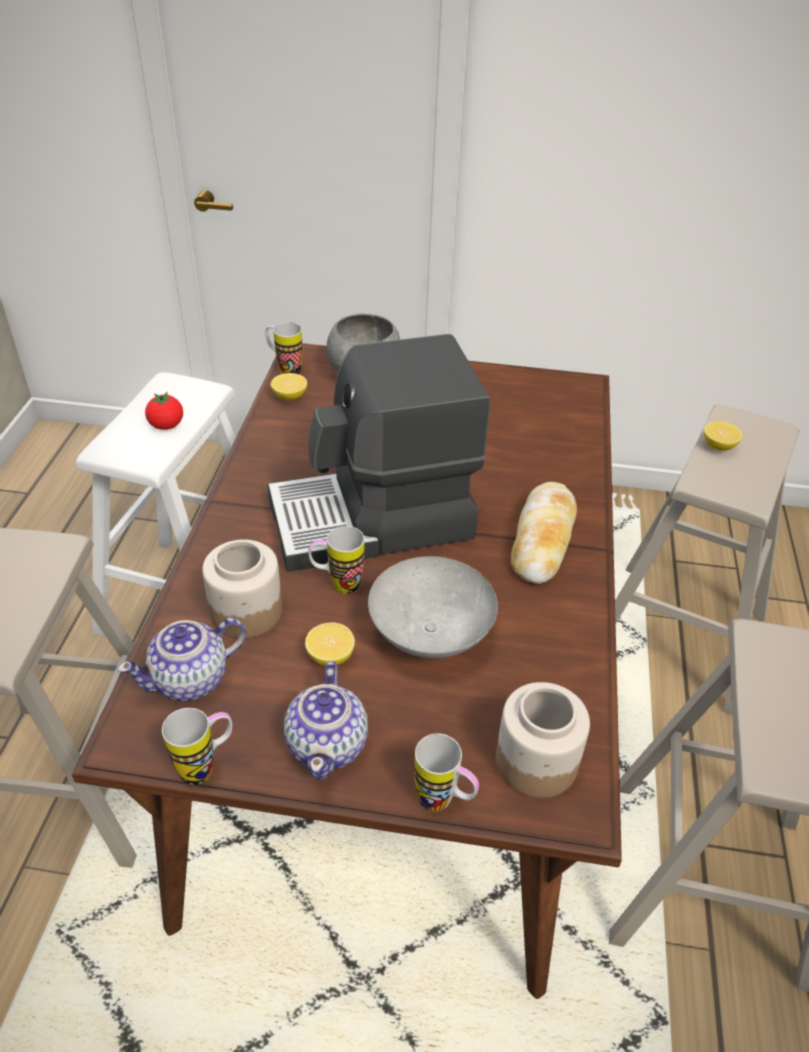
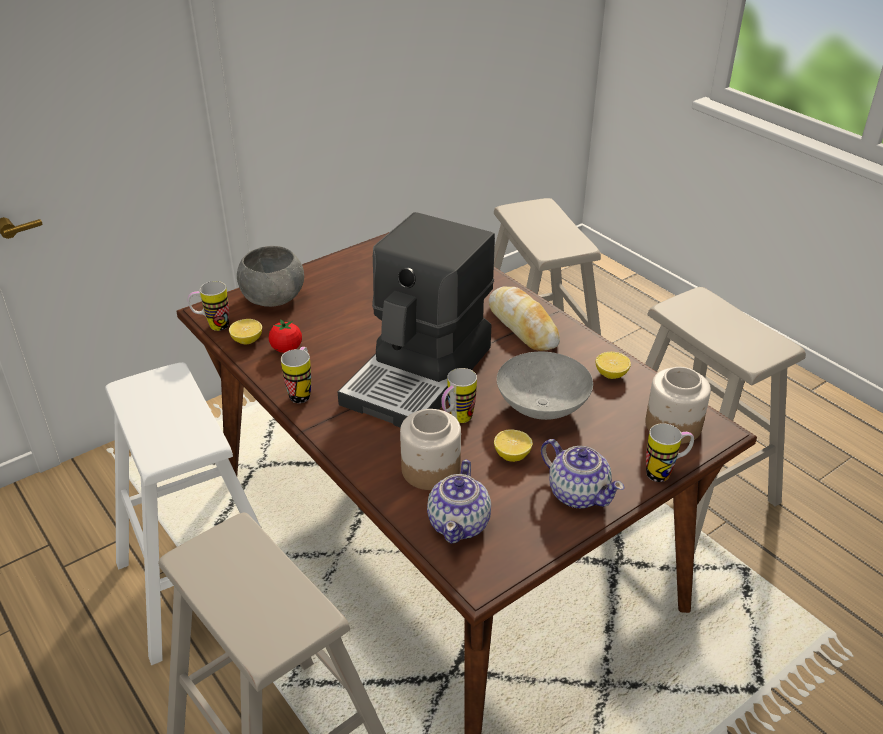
camera: 45 degrees left, 5 degrees down
(166, 425) = (178, 413): tomato -> tomato (286, 349)
(206, 766) = (538, 552): mug -> mug (302, 392)
(718, 446) = (528, 228): lemon -> lemon (611, 374)

